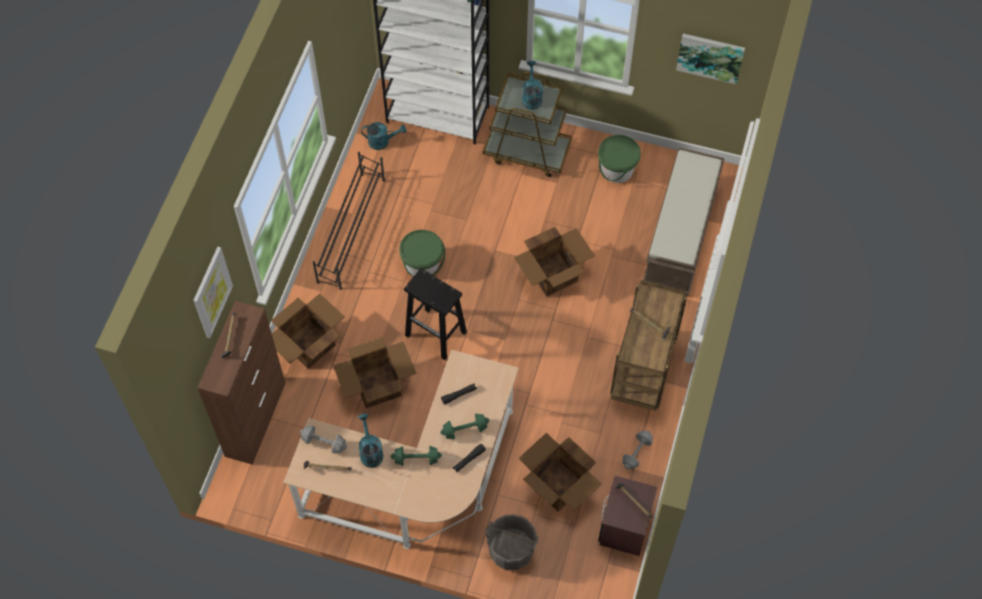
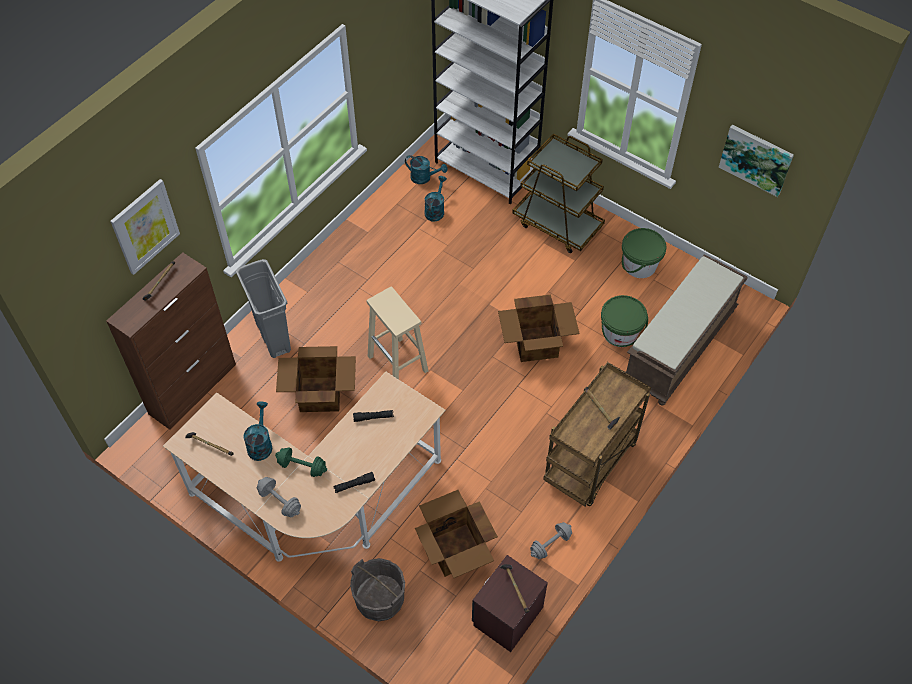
camera: 20 degrees right, 5 degrees down
(308, 345) = (273, 337): cardboard box -> grey trash can
(324, 443) = (220, 421): grey dumbbell -> grey dumbbell (280, 501)
(352, 230) = (361, 246): black shoe rack -> none
(422, 264) = (413, 296): green bucket -> green bucket (620, 333)
(436, 334) = (398, 364): black stool -> beige stool
(465, 430) = (364, 453): green dumbbell -> none
(531, 96) = (568, 161): turquoise watering can -> turquoise watering can (435, 210)

